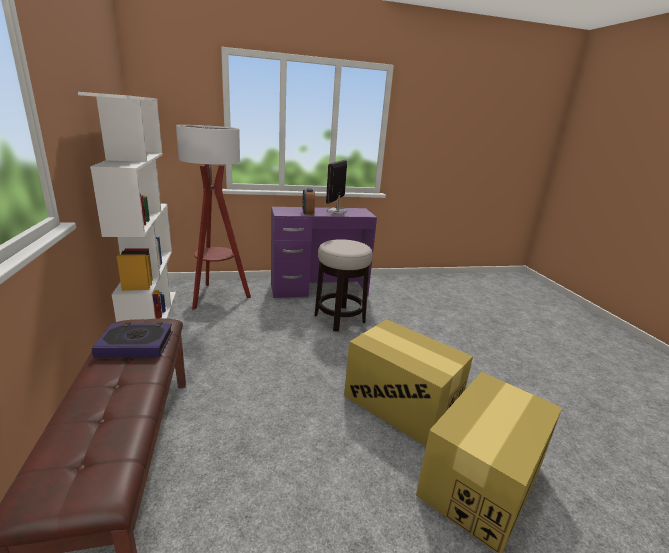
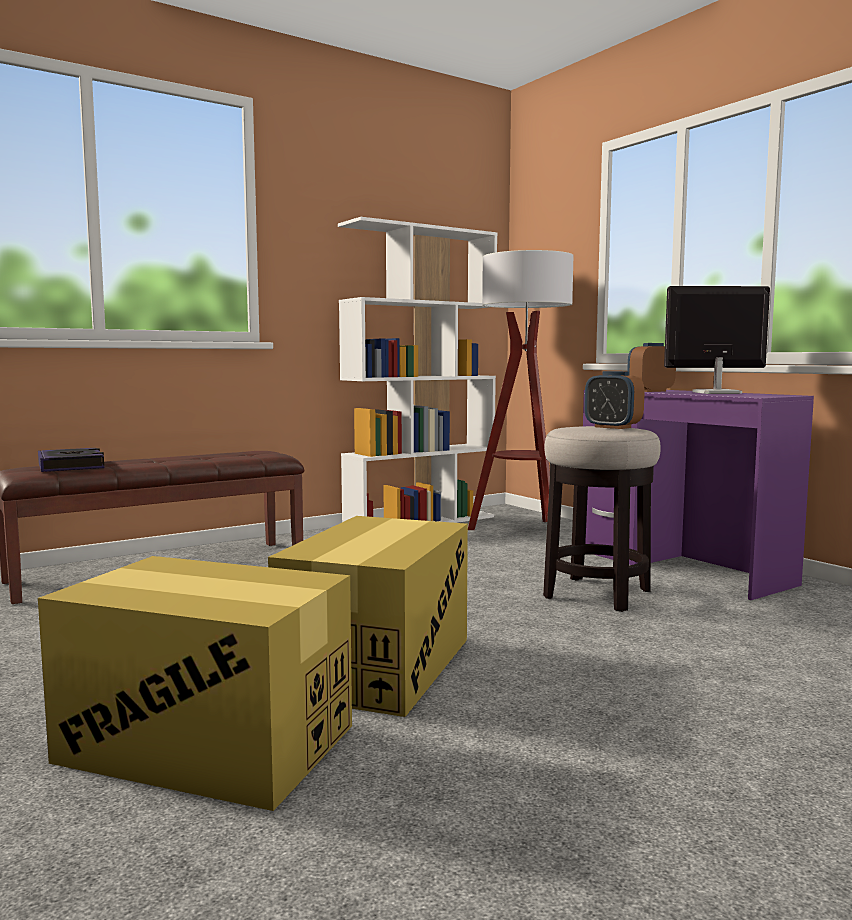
camera: 70 degrees right, 15 degrees down
(135, 344) = (226, 456): book -> book (71, 466)
(350, 244) = (612, 427): none -> alarm clock

